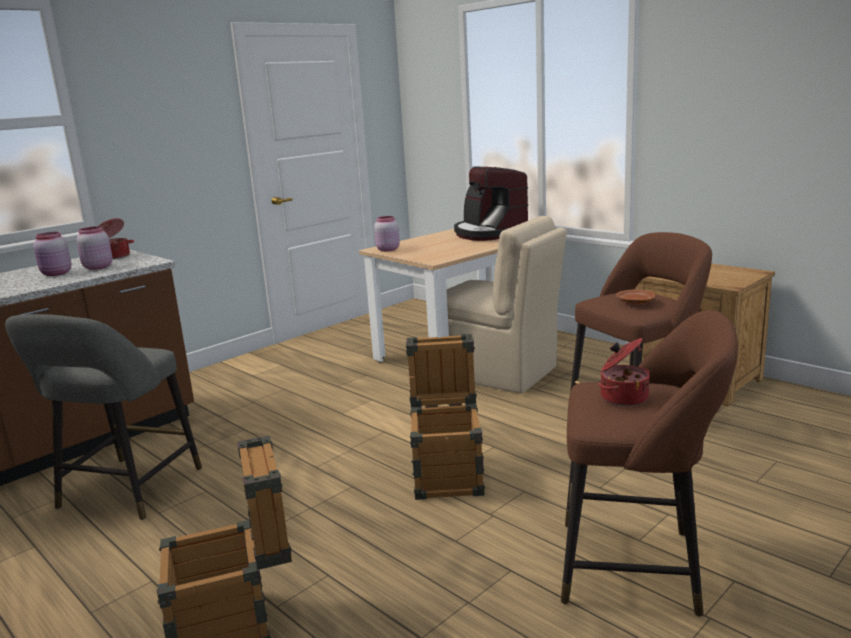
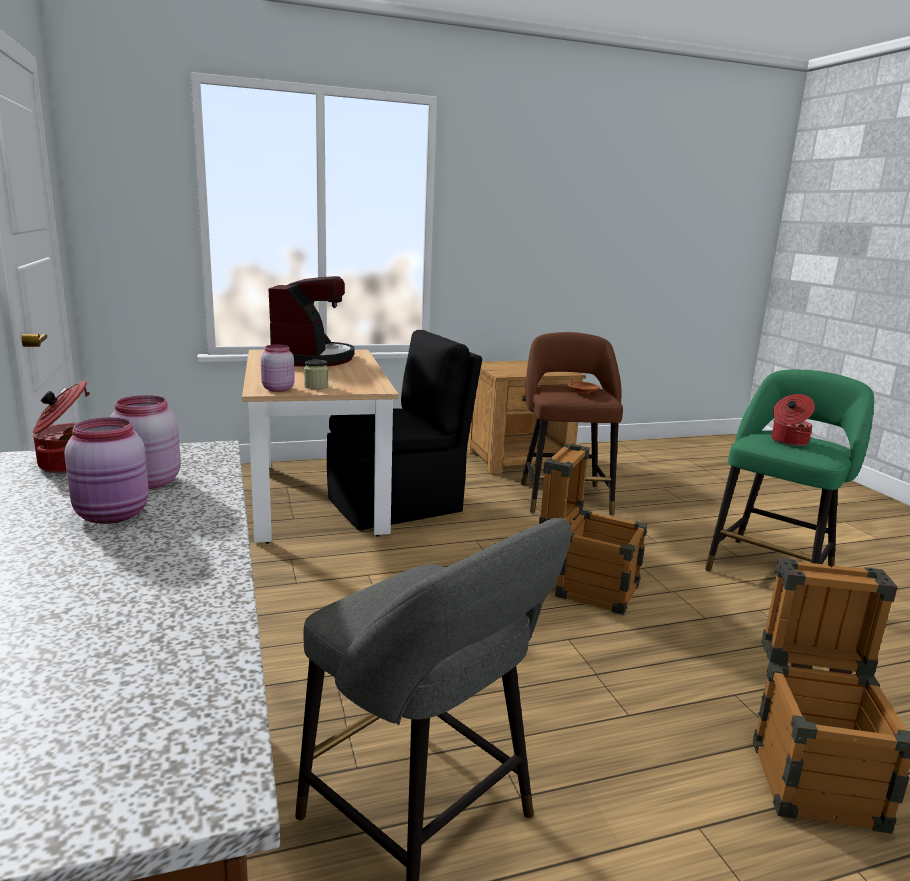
camera: 65 degrees left, 0 degrees up
(411, 252) = (316, 386): none -> jar
(489, 233) = (311, 359): coffee machine -> coffee machine turned 90 degrees counterclockwise
(497, 372) = (398, 505): beige chair -> black chair
(638, 567) = (772, 568): brown stool -> green stool

